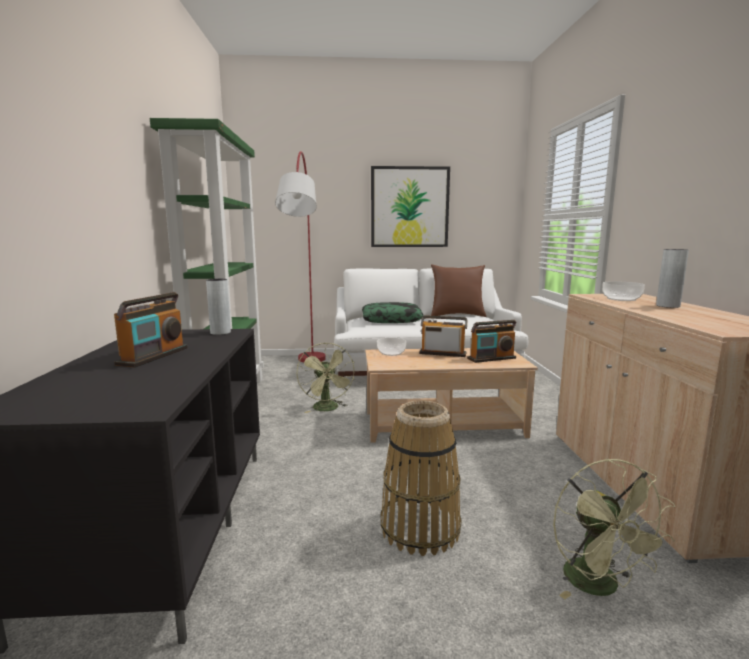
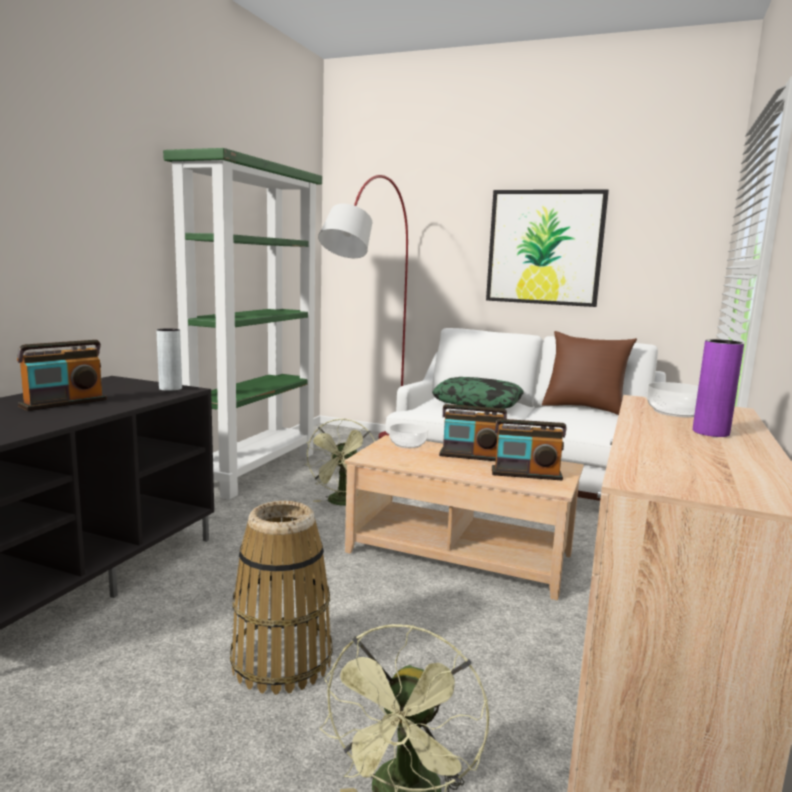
camera: 25 degrees right, 0 degrees up
(442, 353) = (471, 456): radio -> radio turned 150 degrees clockwise
(668, 306) = (710, 432): grey vase -> purple vase

